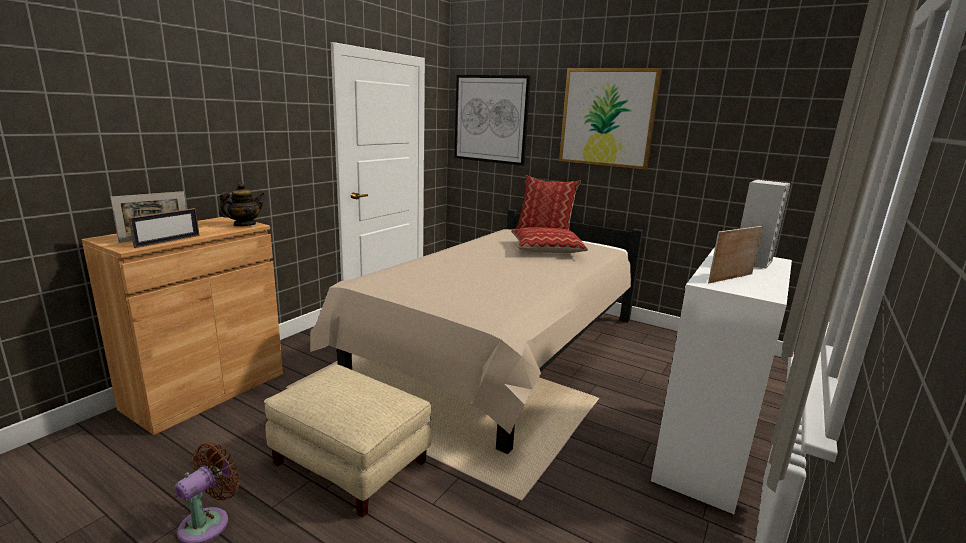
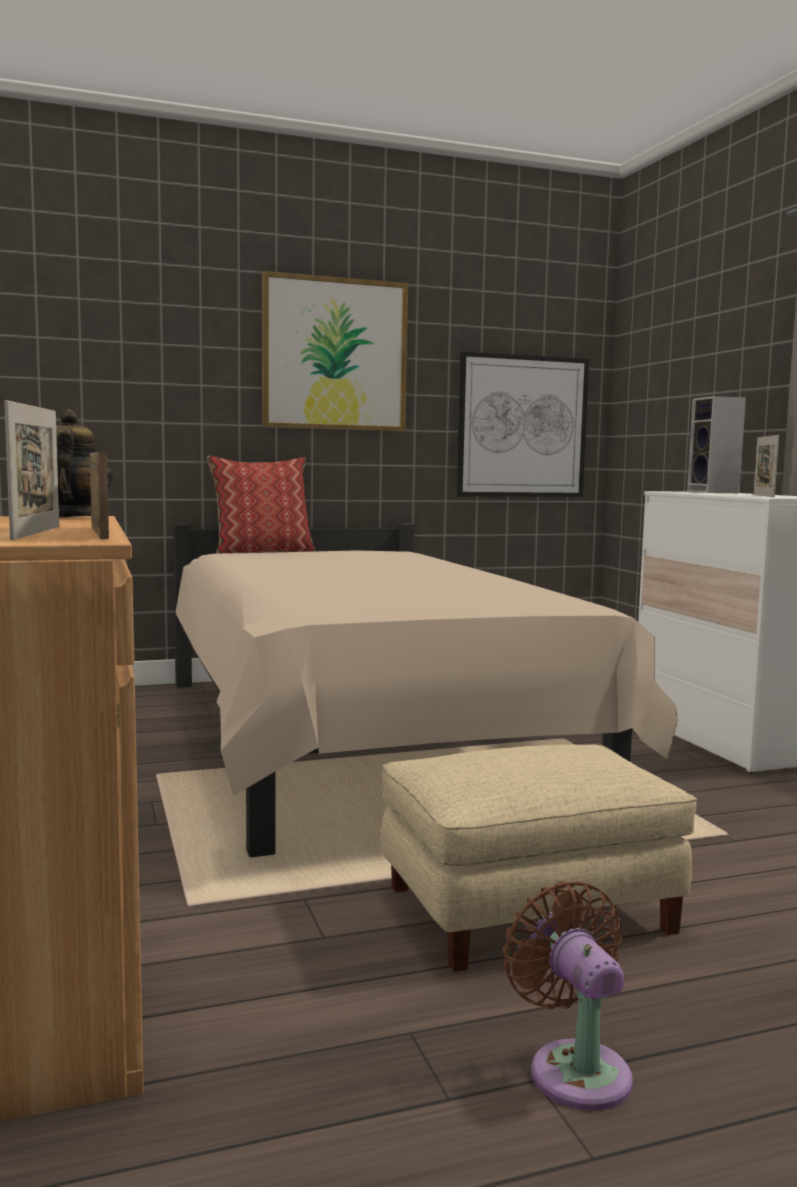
camera: 50 degrees left, 10 degrees down
(491, 119) = (108, 355): picture -> picture (522, 426)
(546, 249) = (354, 559): pillow -> none

